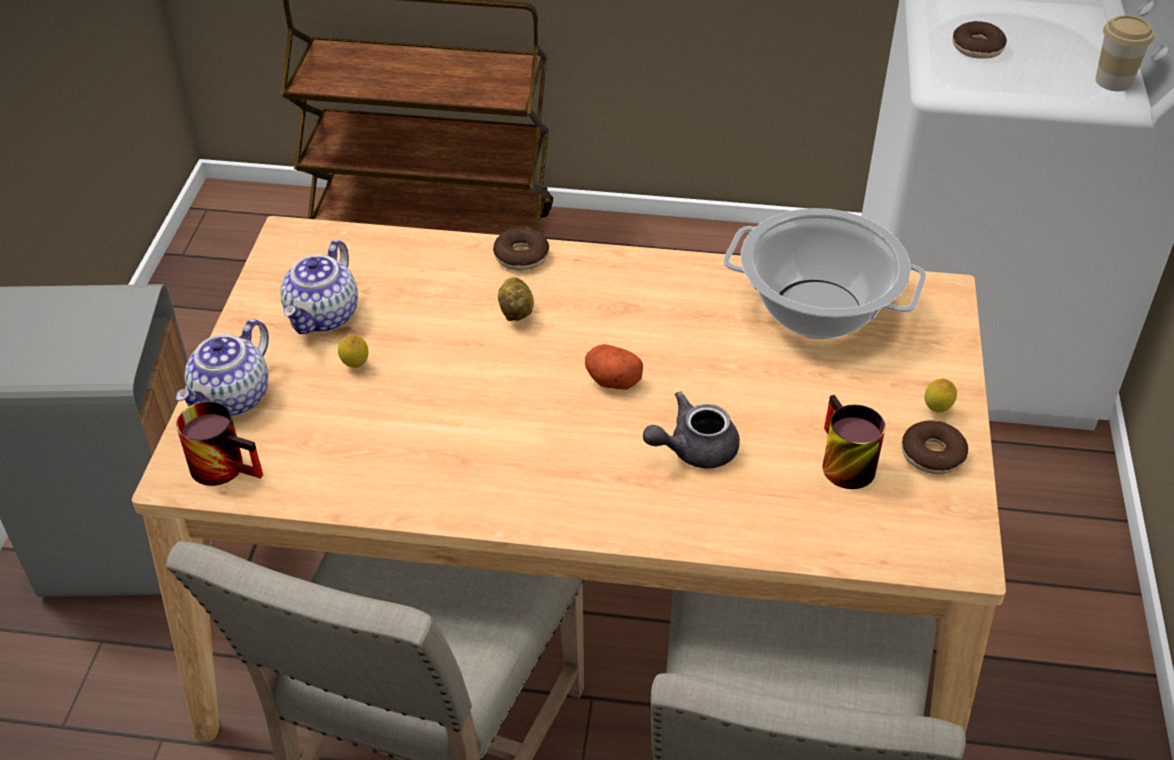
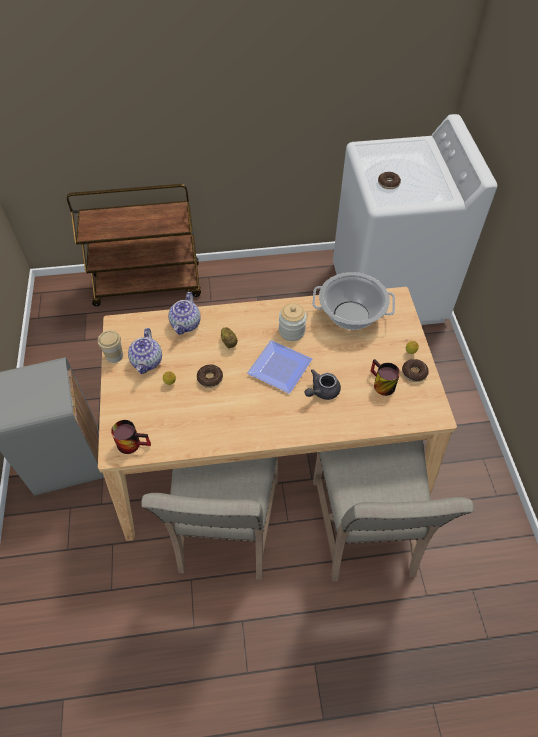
camera: 15 degrees left, 10 degrees up
(232, 399) = (123, 410): teapot -> teapot (186, 324)
(521, 256) = (222, 314): donut -> donut (210, 378)
(611, 379) = (279, 366): potato -> plate
(667, 316) = (292, 331): none -> jar
(1113, 81) = (446, 191): cup -> cup (114, 356)

